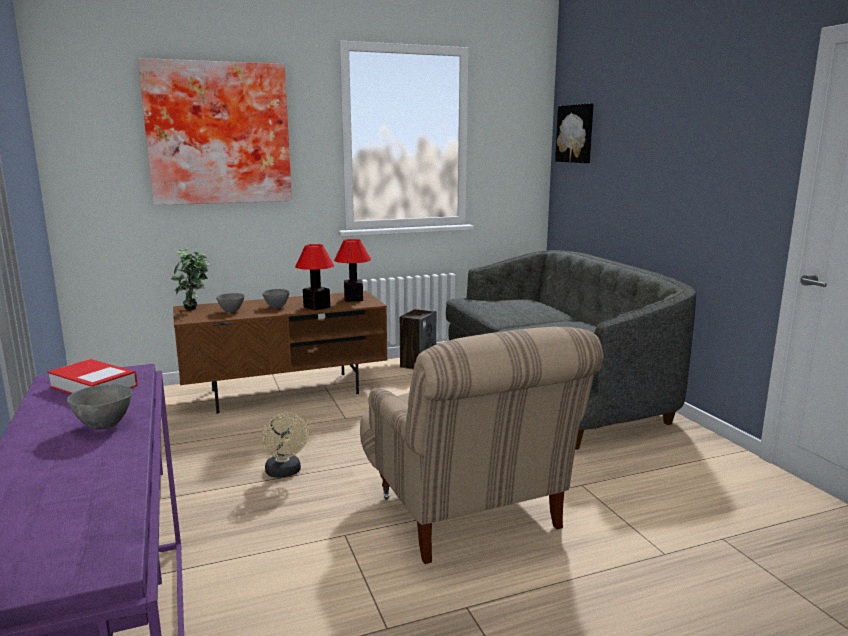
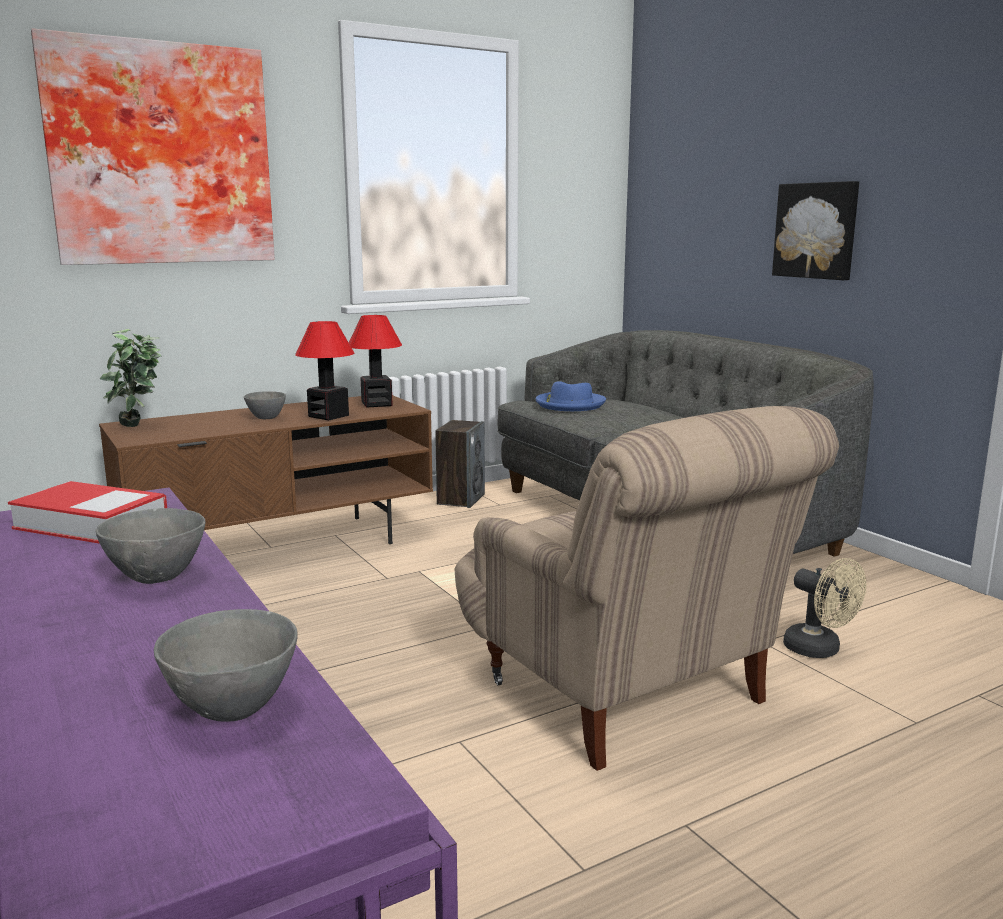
camera: 10 degrees left, 0 degrees up
(231, 311) = (199, 426): grey bowl -> grey bowl (234, 710)
(285, 472) = (328, 661): beige fan -> beige fan (819, 650)
(492, 303) = (570, 404): none -> blue hat
(576, 133) = (667, 166): picture -> picture (816, 230)

